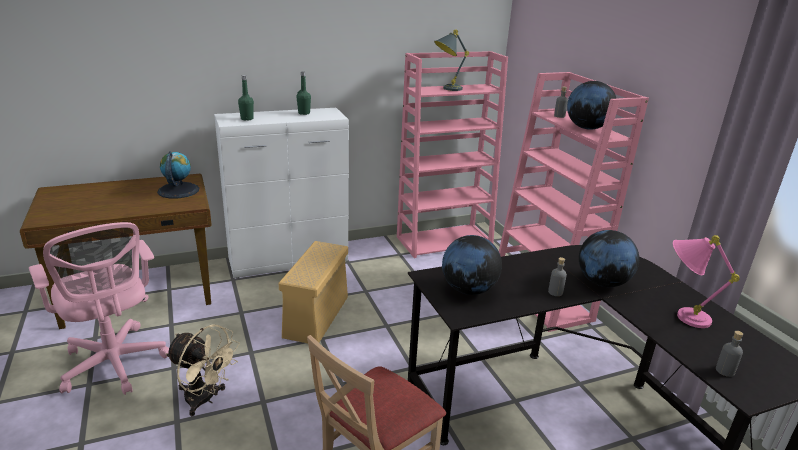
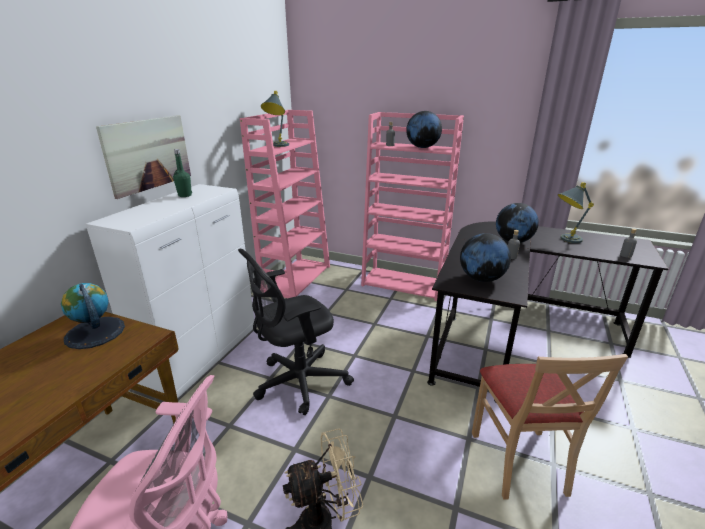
camera: 45 degrees left, 0 degrees up
(247, 119) = (141, 216): green bottle -> none
(288, 71) = (148, 154): none -> picture
(316, 316) = (297, 382): beige storage box -> black office chair
(681, 314) = (564, 240): pink table lamp -> grey table lamp

